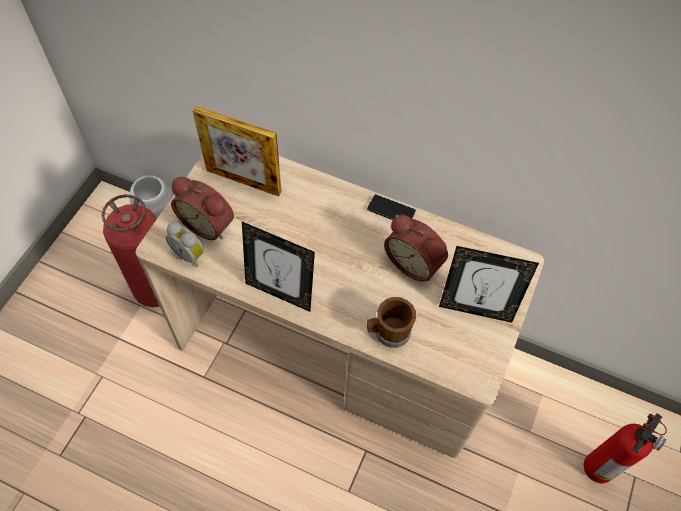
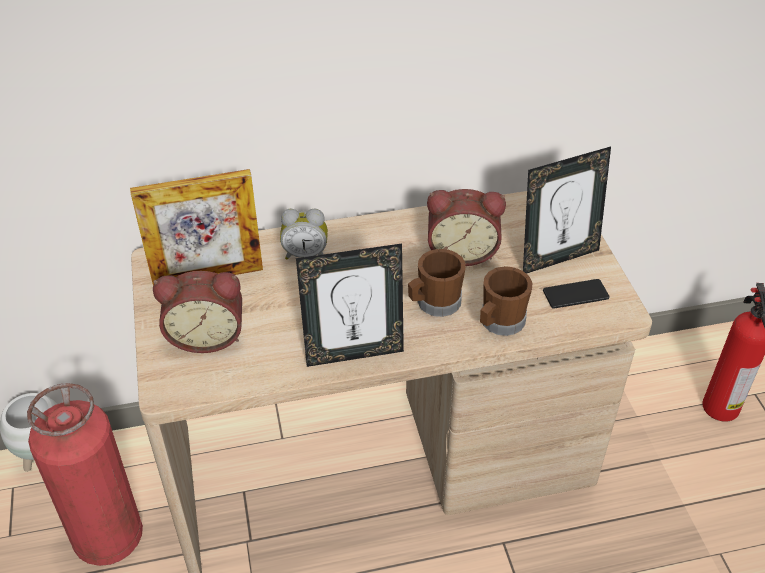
camera: 35 degrees left, 15 degrees down
(190, 254) = (214, 376): alarm clock -> alarm clock (305, 254)
(360, 290) = (434, 303): none -> brown mug
(391, 210) = (394, 222): phone -> phone (575, 294)

